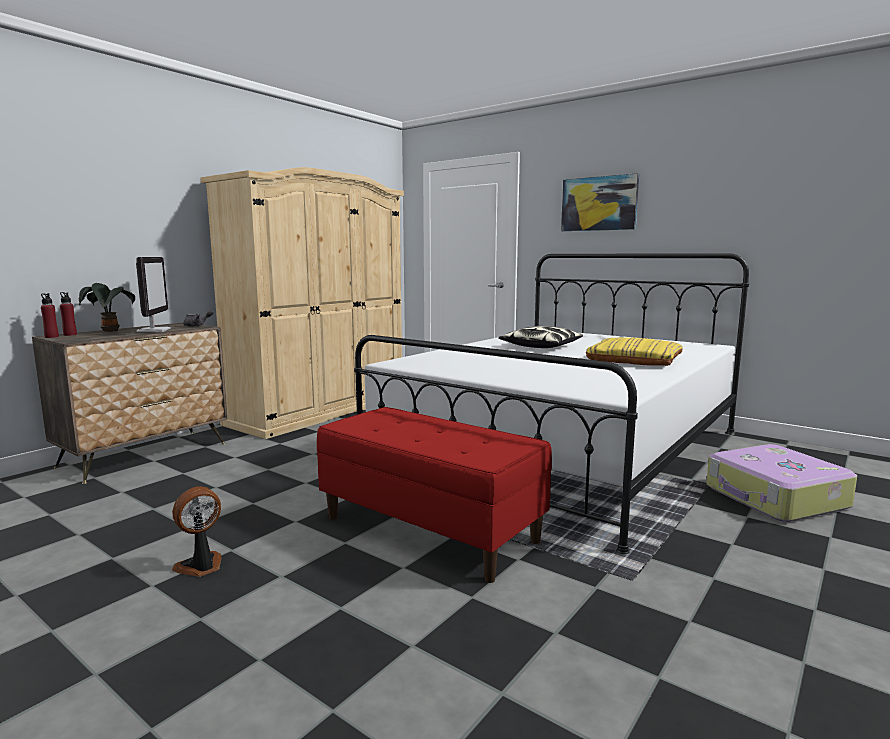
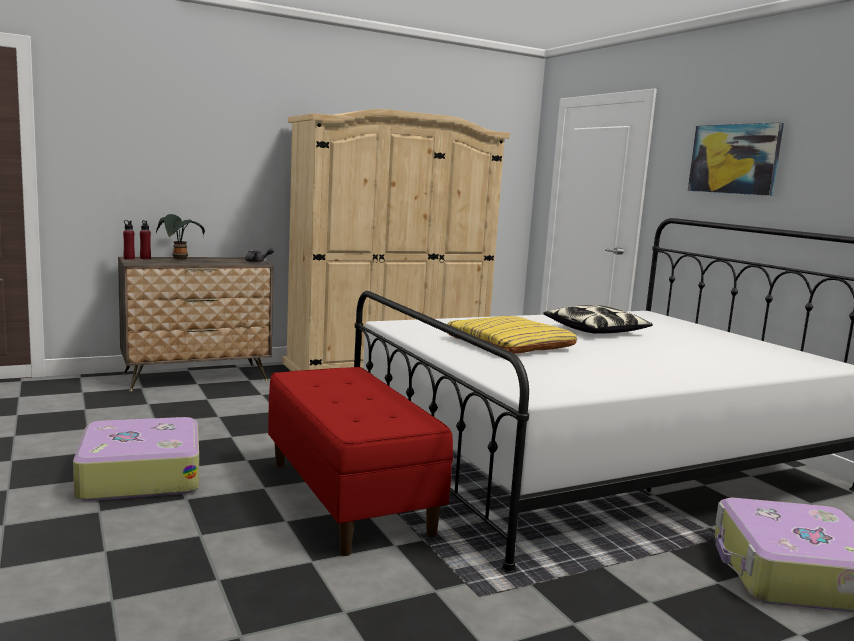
camera: 25 degrees right, 0 degrees up
(154, 330) = (213, 262): monitor -> none
(201, 567) = (140, 475): fan -> suitcase
(634, 360) = (670, 362): yellow pillow -> yellow pillow (509, 344)

